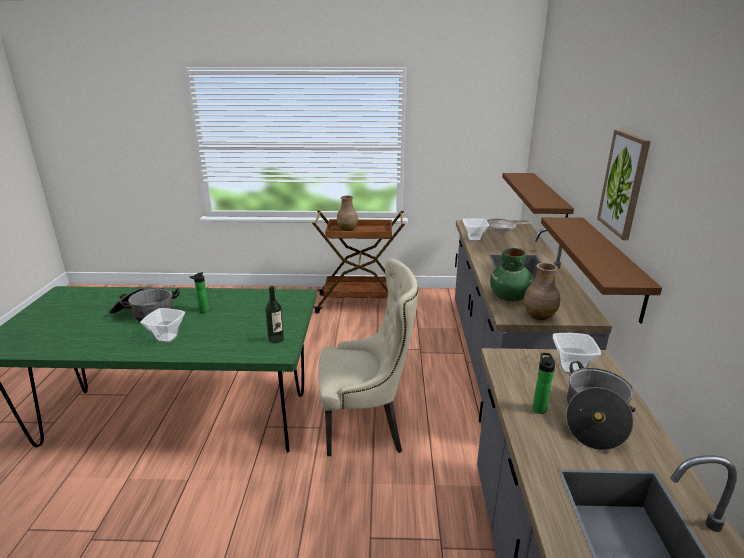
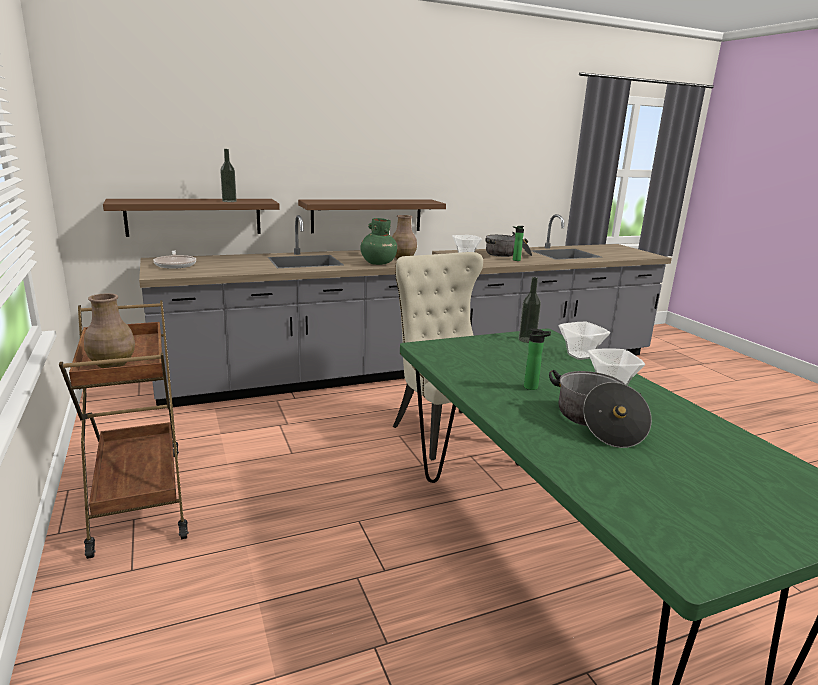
camera: 115 degrees left, 5 degrees down
(473, 239) = (227, 272): bowl -> bowl (581, 356)
(536, 195) = (229, 201): none -> bottle
(624, 183) = (360, 151): picture -> none

